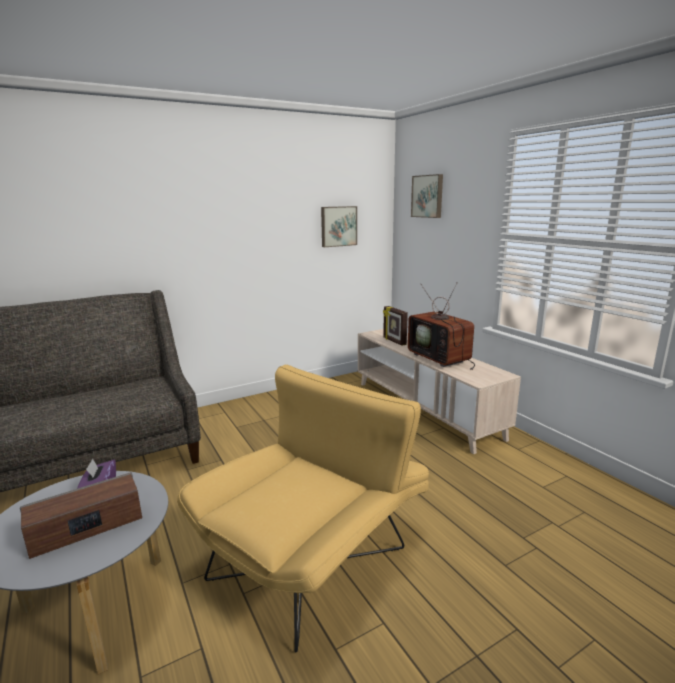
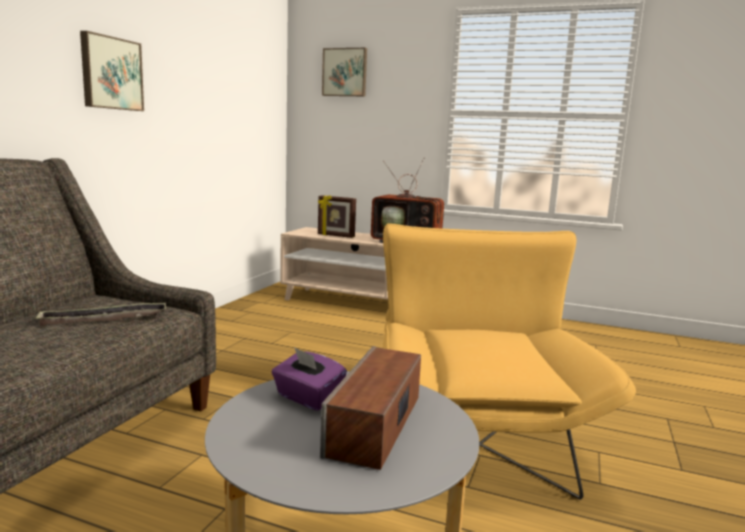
camera: 40 degrees left, 5 degrees down
(127, 398) = (104, 319): none -> tray
(338, 226) = (244, 98): picture -> picture (111, 73)

